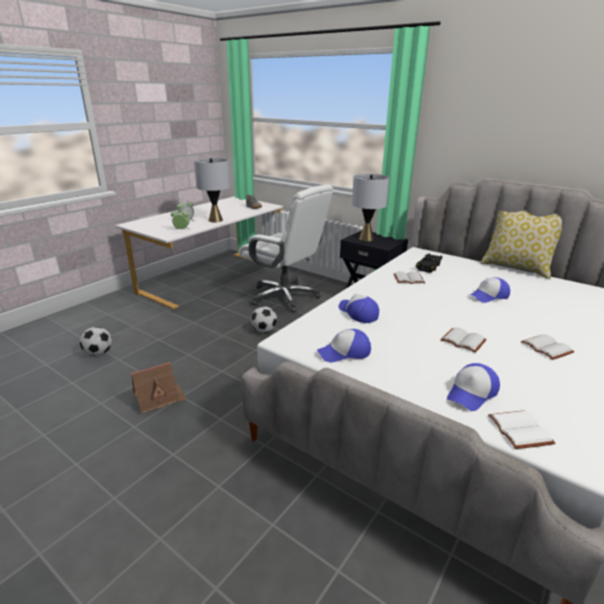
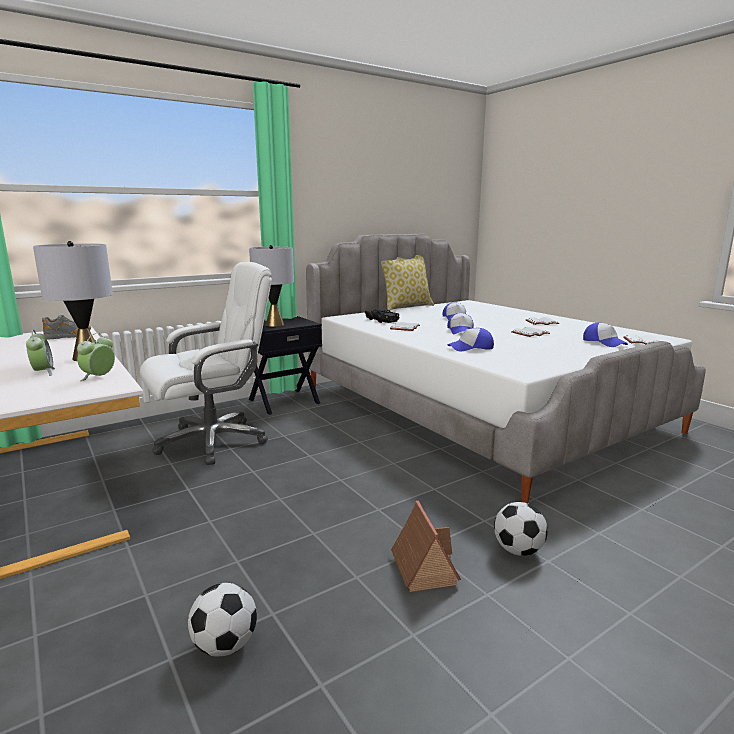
camera: 70 degrees left, 10 degrees down
(264, 331) = (296, 467): football -> football (518, 550)
(344, 352) = (548, 359): cap -> cap (461, 331)

